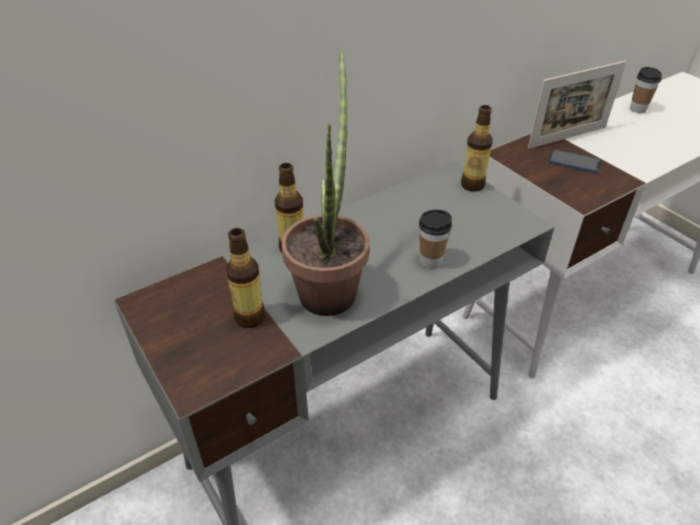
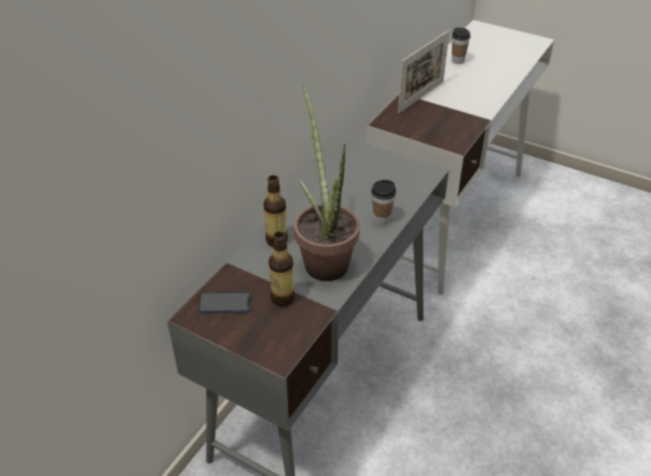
camera: 25 degrees left, 0 degrees up
(472, 185) = (376, 154): bottle -> none
(574, 162) = (436, 116): phone -> phone (225, 304)

